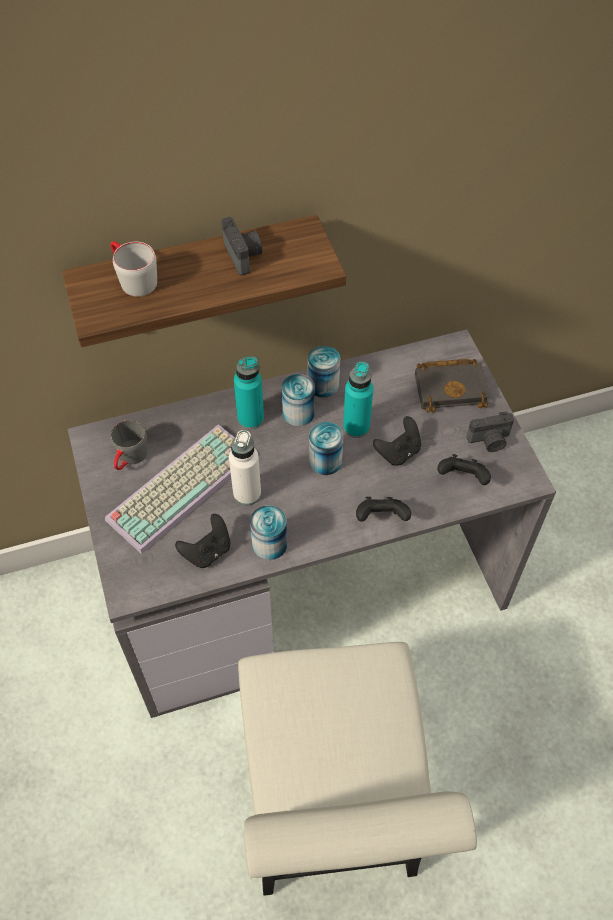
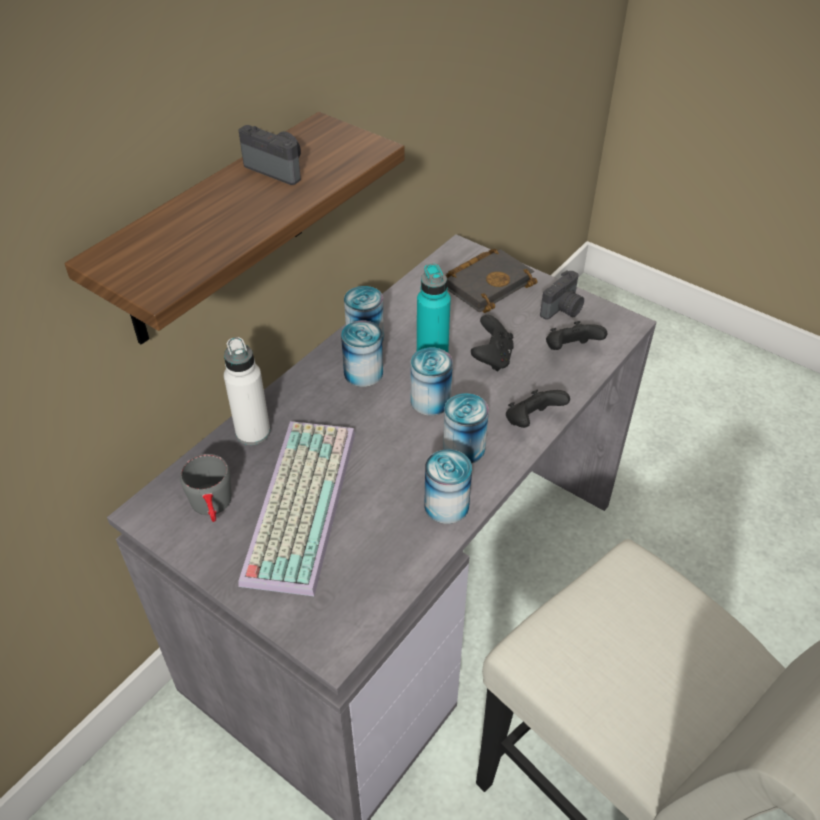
camera: 35 degrees left, 10 degrees down
(133, 279) = (168, 235): grey mug -> none
(207, 551) = (387, 550): black game controller -> none
(247, 493) = (378, 471): white bottle -> white bottle (253, 432)
(250, 418) = (318, 401): turquoise bottle -> none
(317, 510) = (464, 448): none -> can

